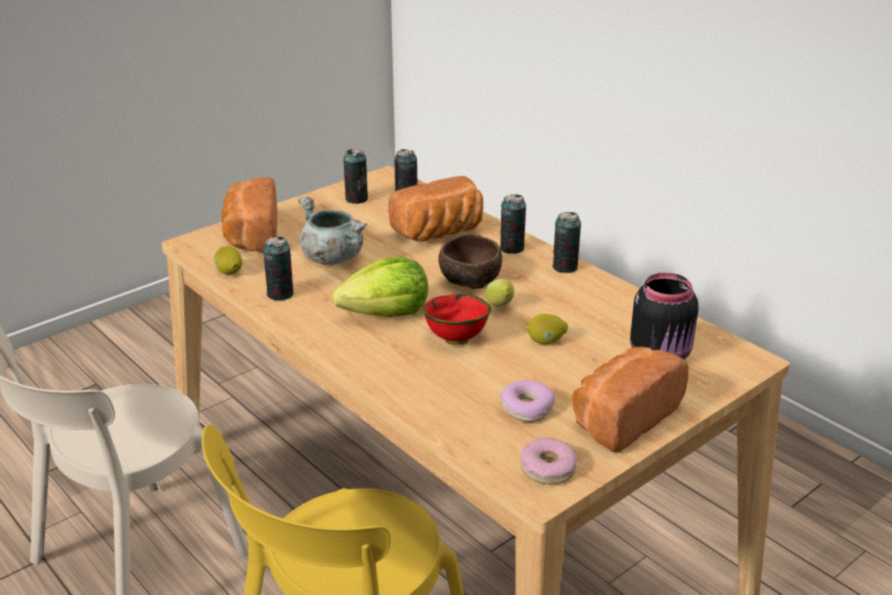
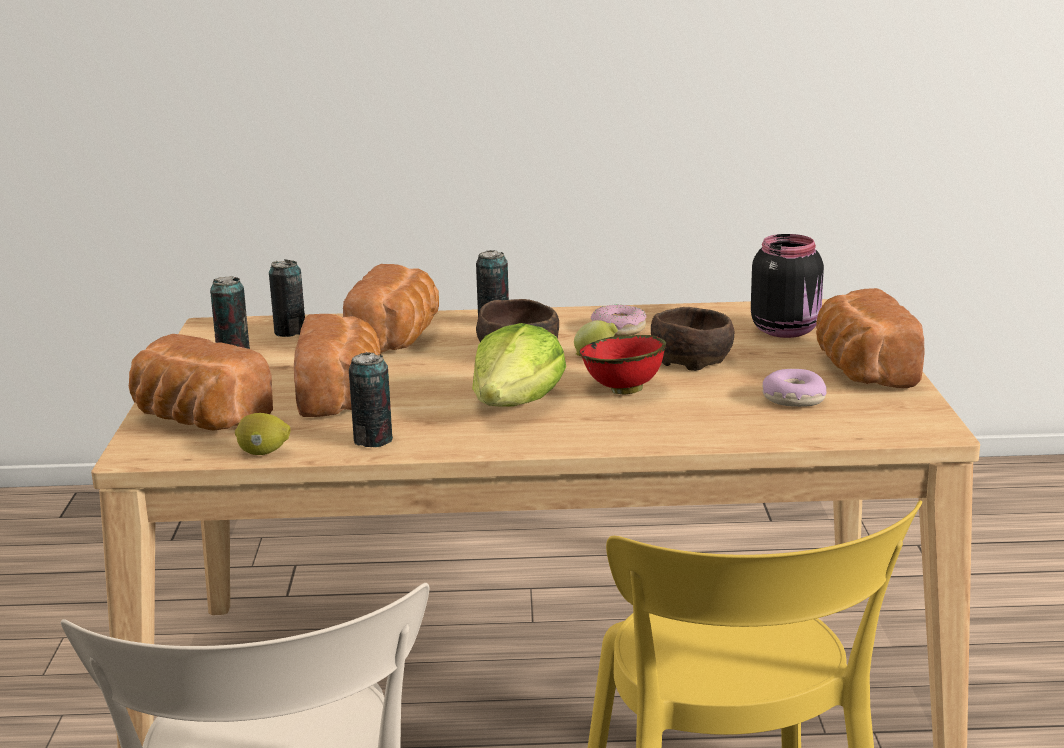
camera: 50 degrees left, 10 degrees down
(332, 258) = (343, 396): grey cooking pot -> bread
(546, 341) = (691, 360): lemon -> brown bowl
(547, 468) = (901, 419): donut -> donut (618, 329)
(565, 267) = (572, 315): can -> none

